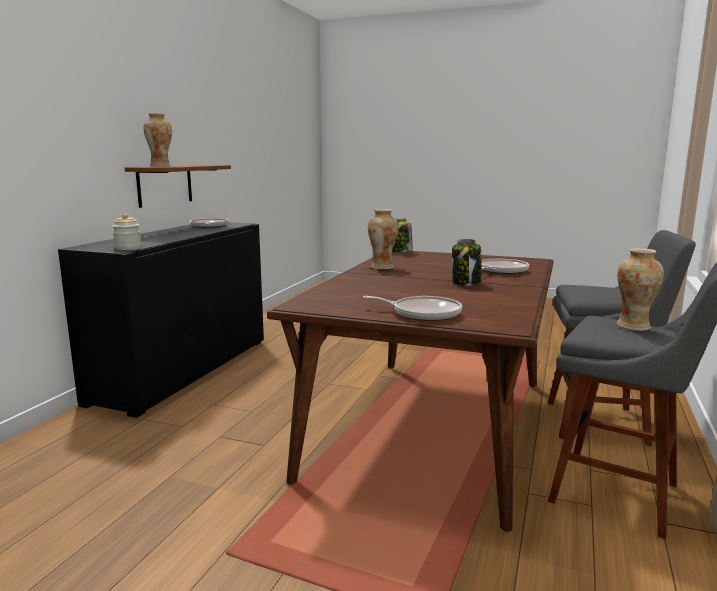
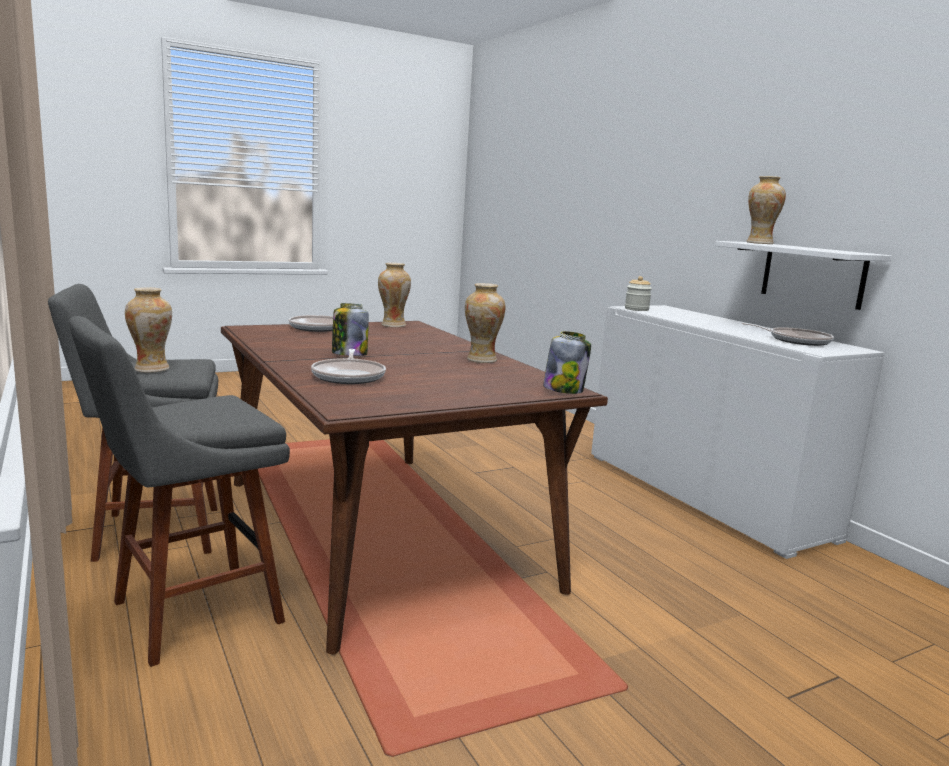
camera: 130 degrees right, 0 degrees up
(165, 185) = (812, 274): brown shelf -> white shelf
(184, 370) = (702, 495): black cabinet -> white cabinet
(331, 305) = (393, 325): none -> vase

